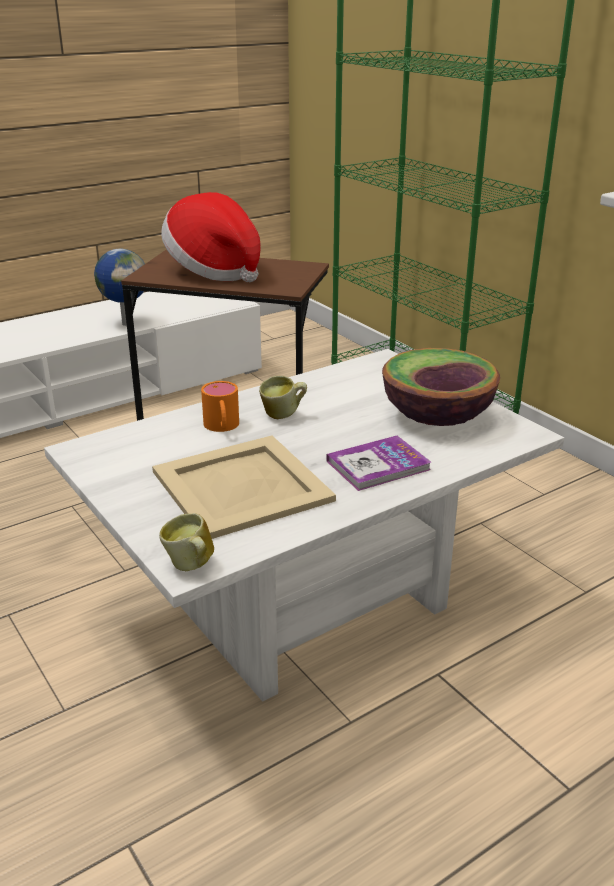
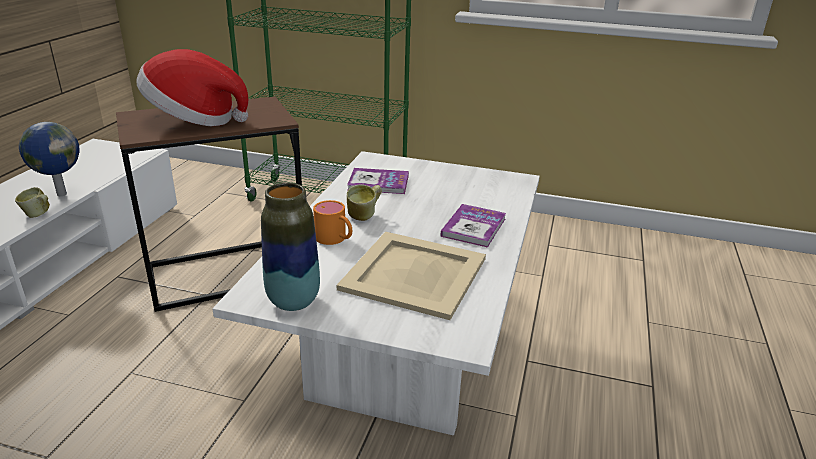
camera: 40 degrees left, 0 degrees up
(106, 467) = (293, 301): none -> vase
(190, 566) = (469, 341): mug -> mug (38, 215)
(350, 387) = (378, 183): none -> book
(436, 416) = (458, 185): bowl -> none

